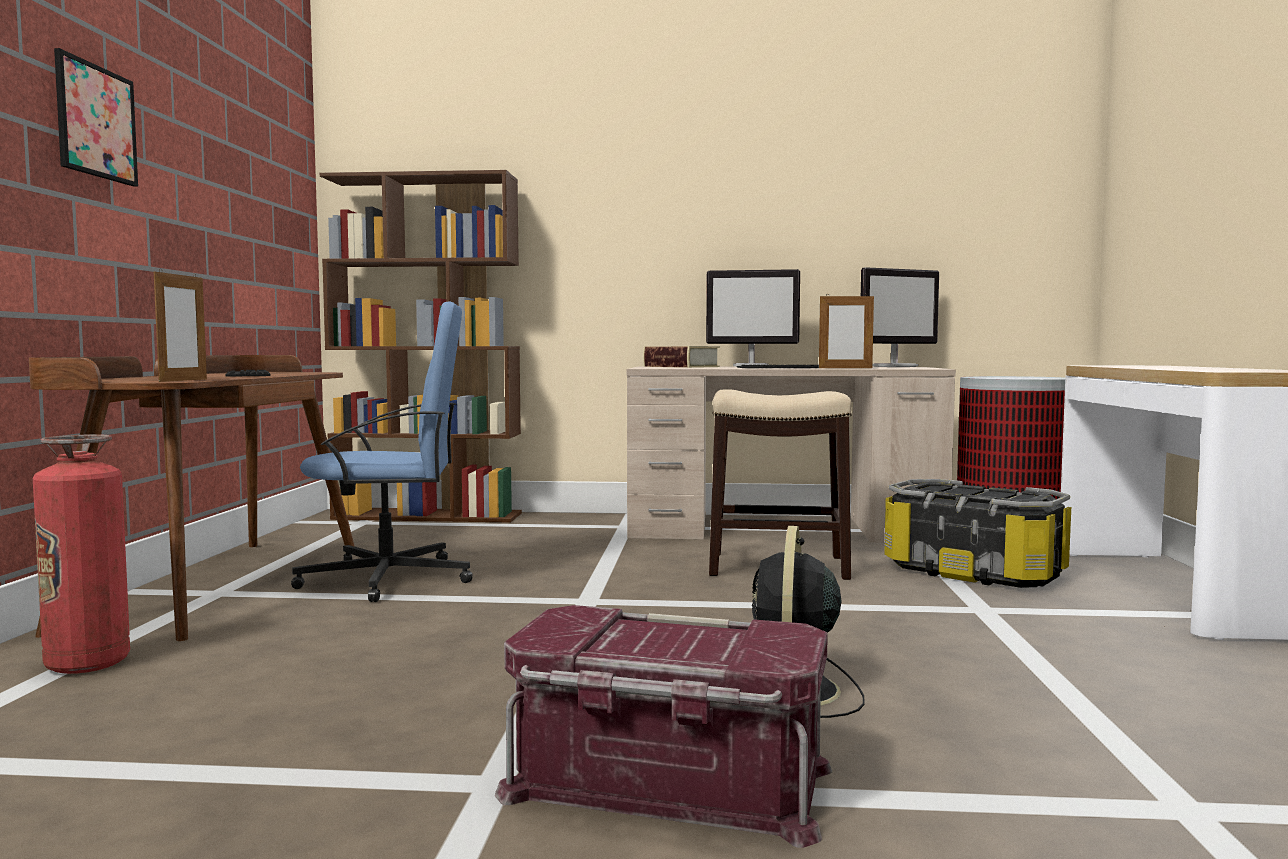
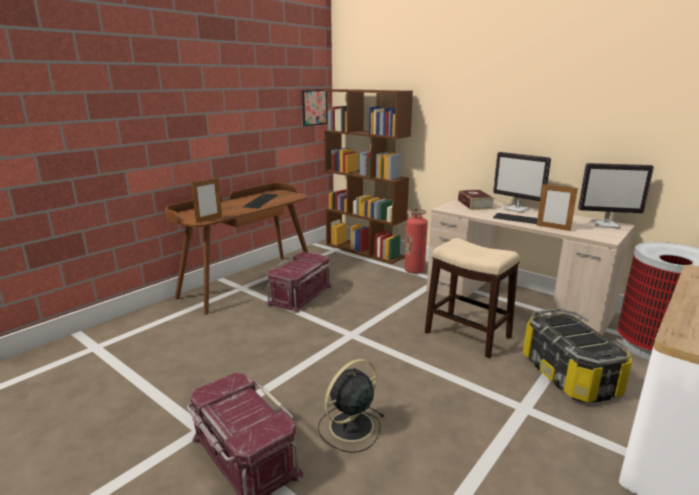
camera: 35 degrees right, 15 degrees up
(88, 664) = (172, 318): fire extinguisher -> fire extinguisher (414, 270)
(96, 121) = (197, 104): picture -> picture (314, 107)
(390, 579) = (301, 295): blue office chair -> red storage box

